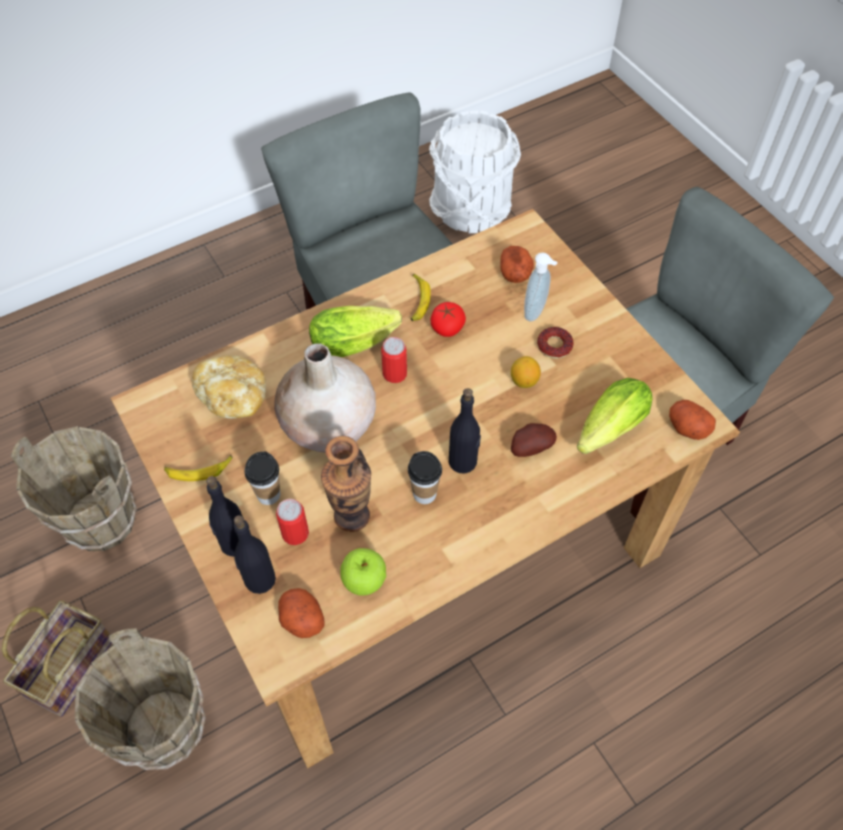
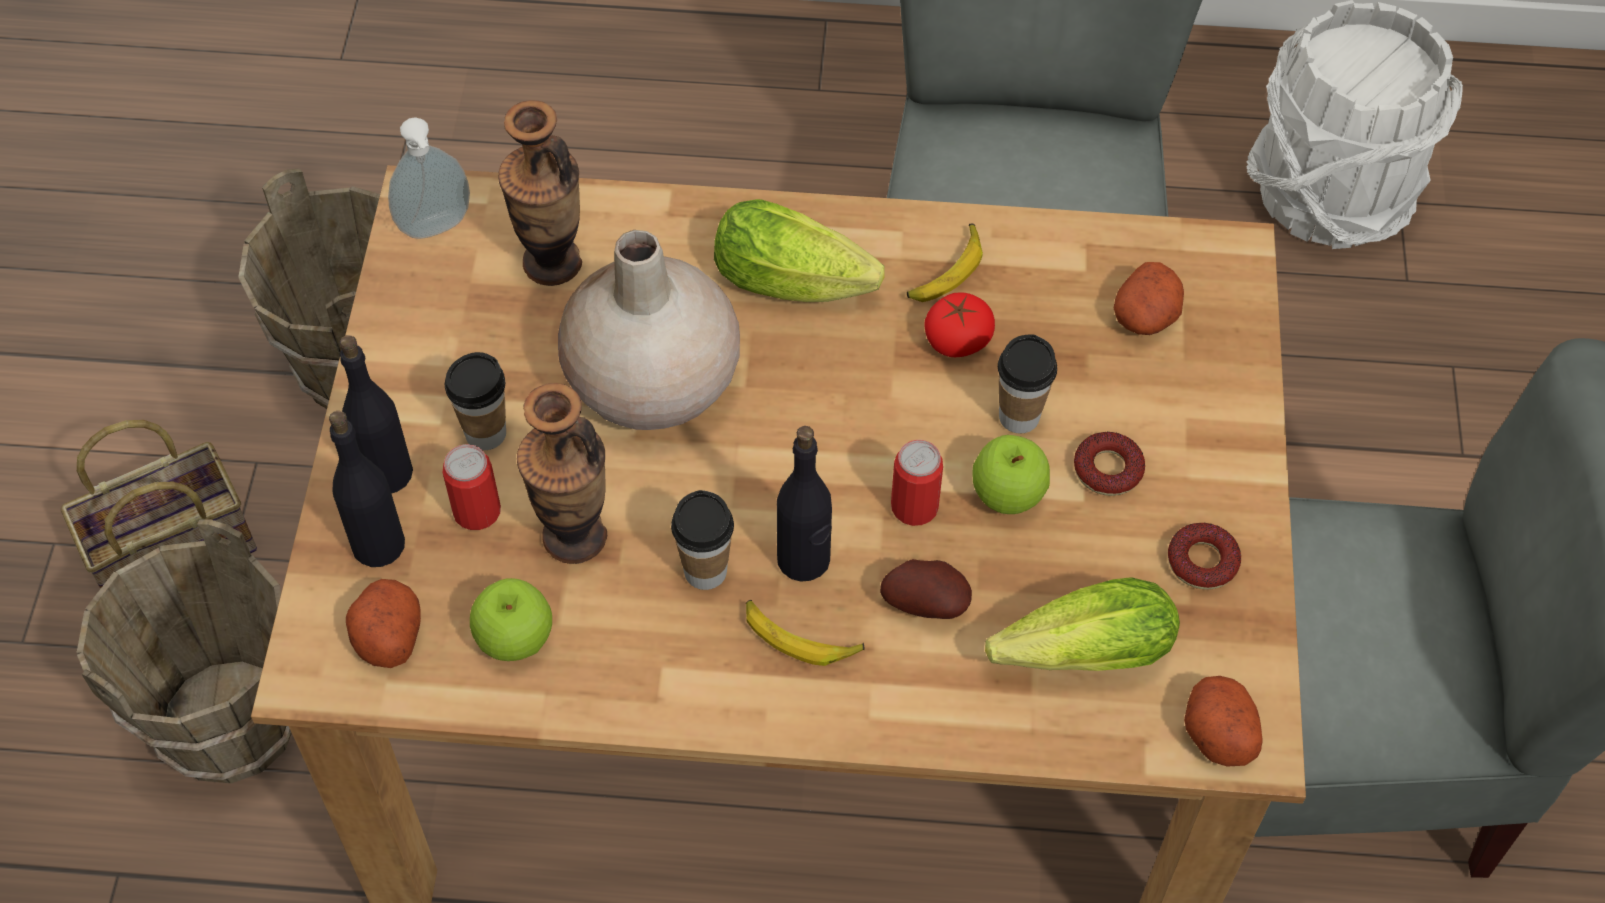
camera: 35 degrees right, 0 degrees up
(199, 470) = (421, 340): banana -> banana (799, 638)
(234, 397) = (552, 263): bread -> vase
(394, 374) = (814, 364): can -> can (914, 506)
(500, 345) = (1019, 416): none -> cup
(524, 381) = (1007, 495): lemon -> apple
(536, 312) = (1126, 398): soap dispenser -> soap dispenser (437, 229)
(622, 361) = (1202, 561): none -> donut

